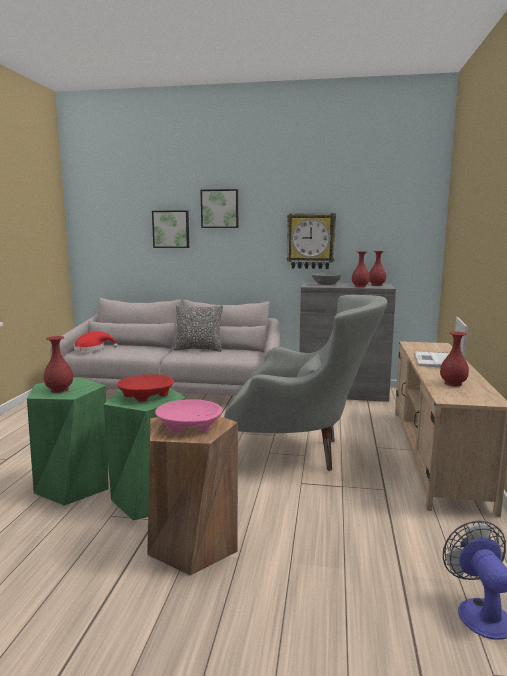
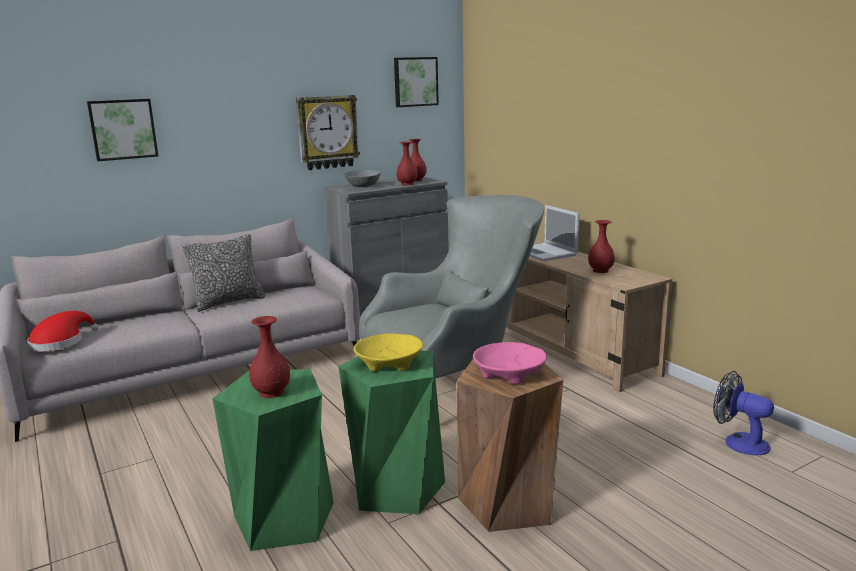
camera: 40 degrees left, 5 degrees up
(145, 395) = (388, 363): red bowl -> yellow bowl
(220, 209) = (199, 94): picture -> picture (415, 82)

